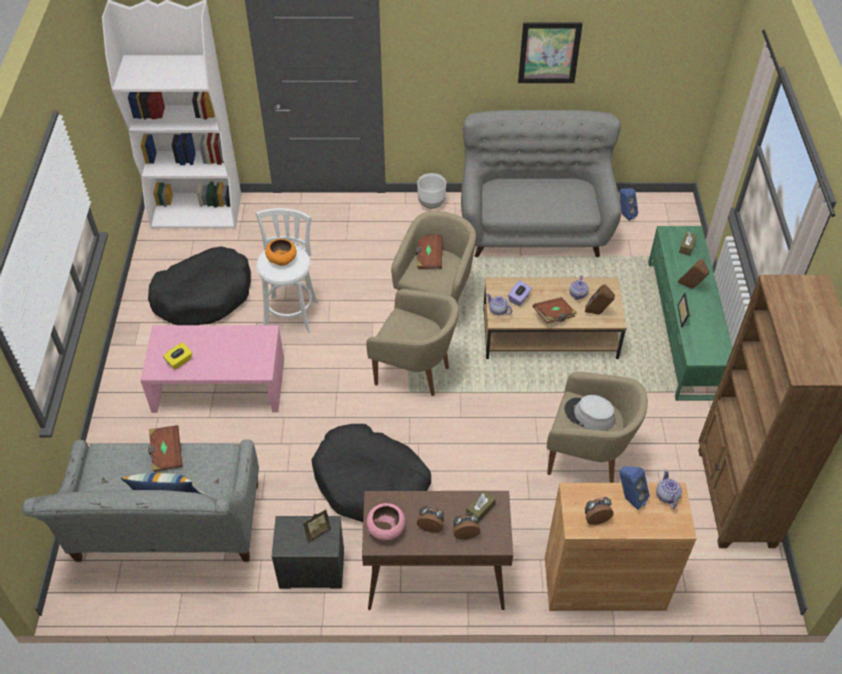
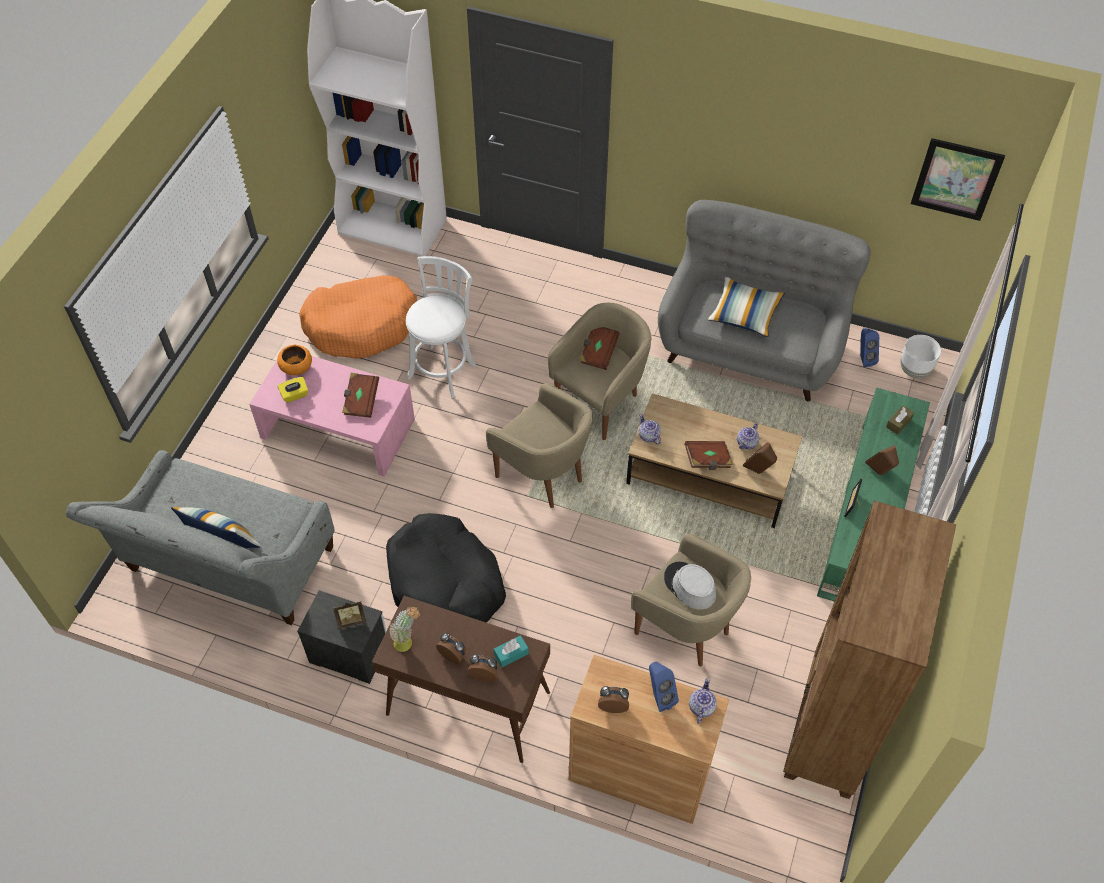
camera: 20 degrees right, 5 degrees up
(166, 453) = (240, 491): brown book -> brown book (361, 401)
(204, 295) = (362, 325): black dog bed -> orange dog bed
(282, 259) = (434, 314): orange bowl -> orange bowl (296, 367)
(386, 528) = (408, 642): pink bowl -> potted plant
(431, 204) = (647, 285): white planter -> white planter (915, 370)
(480, 509) = (511, 654): brown tissue box -> turquoise tissue box
(519, 298) = (678, 429): purple tissue box -> none
(531, 198) = (745, 314): none -> pillow
(549, 53) = (800, 154): picture -> picture (956, 179)

